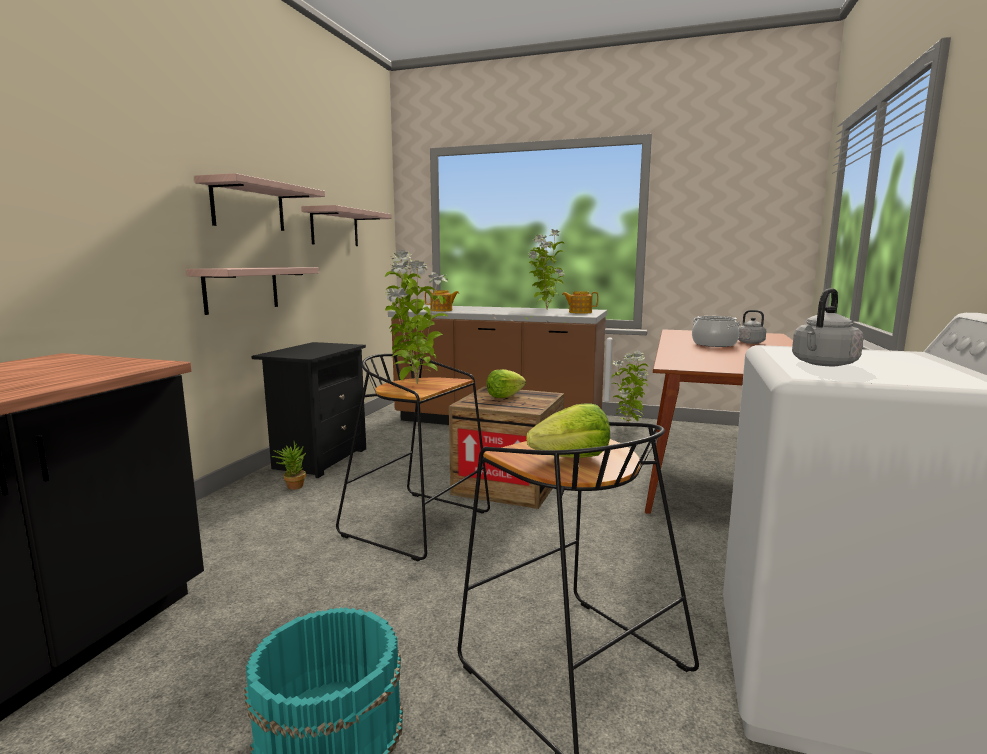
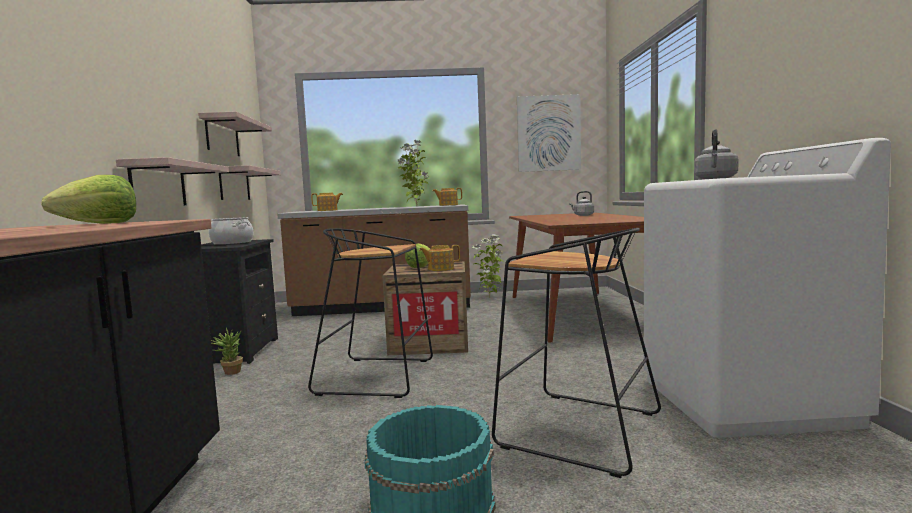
camera: 20 degrees left, 5 degrees down
(248, 206) = (160, 106): shelf -> shelf (234, 184)
(415, 384) = (372, 249): potted plant -> none
(519, 405) = (440, 269): none -> teapot
(572, 458) = (572, 259): lettuce -> lettuce (100, 224)
(714, 344) = (562, 217): cooking pot -> cooking pot (232, 243)
(733, 222) = (548, 133): none -> picture

